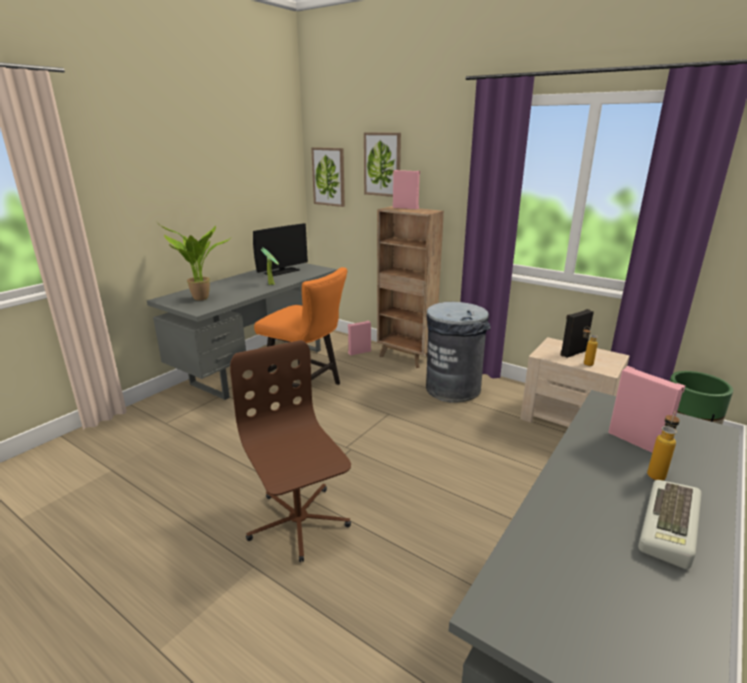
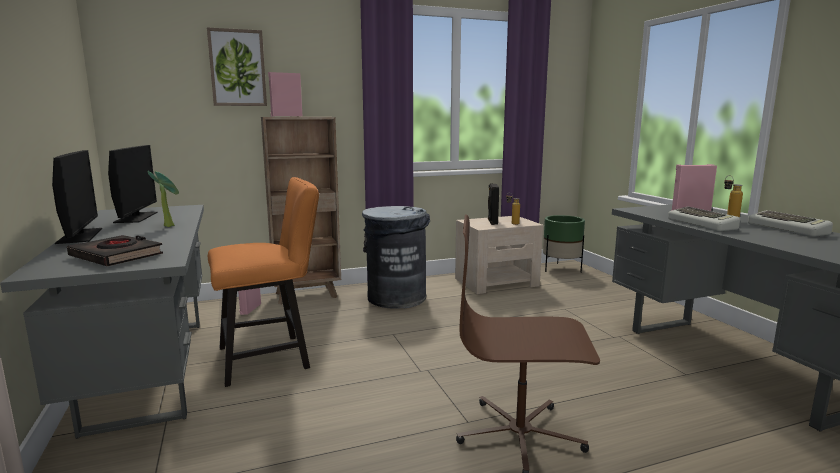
camera: 55 degrees left, 10 degrees down
(201, 299) = (117, 256): potted plant -> black book
(230, 279) = (80, 236): none -> monitor
(329, 177) = (143, 86): picture -> none
(587, 456) = (703, 224): none -> keyboard

